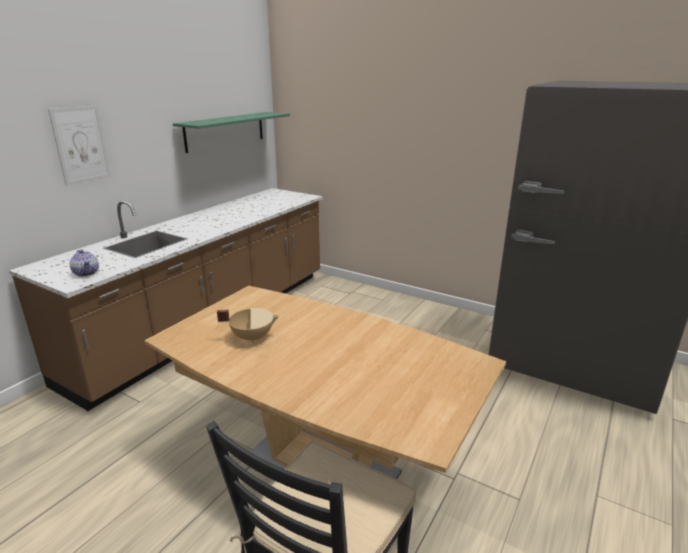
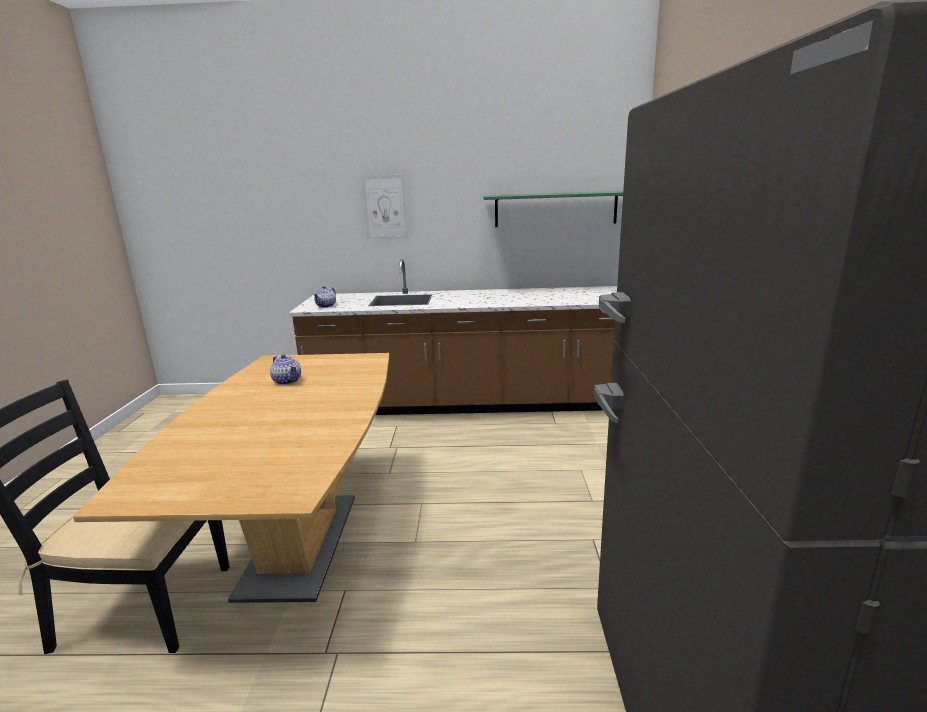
camera: 60 degrees right, 5 degrees down
(252, 337) = (287, 381): beige cooking pot -> teapot

